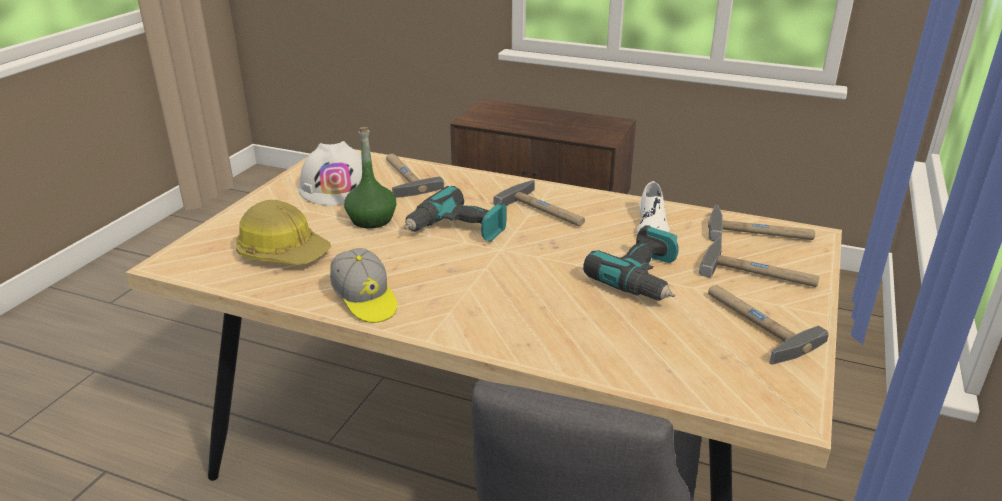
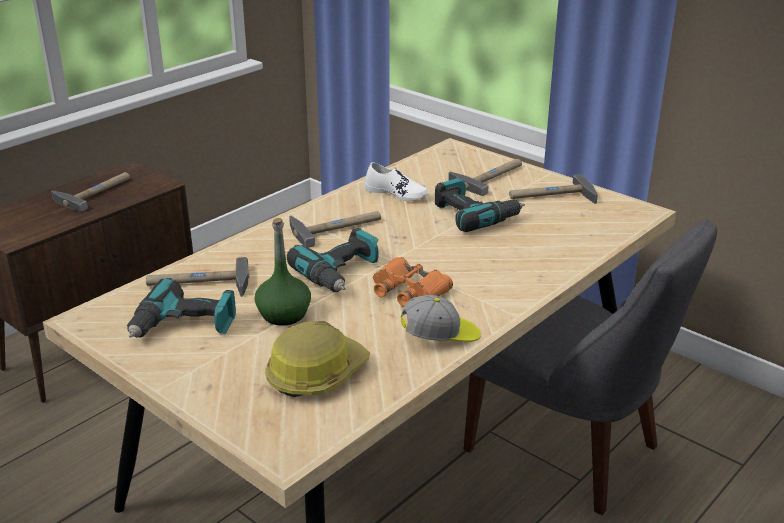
camera: 70 degrees left, 0 degrees up
(337, 187) = (184, 326): white hard hat -> power drill
(446, 268) = (408, 290): none -> orange binoculars
(759, 232) = (436, 162): hammer -> hammer (96, 192)

